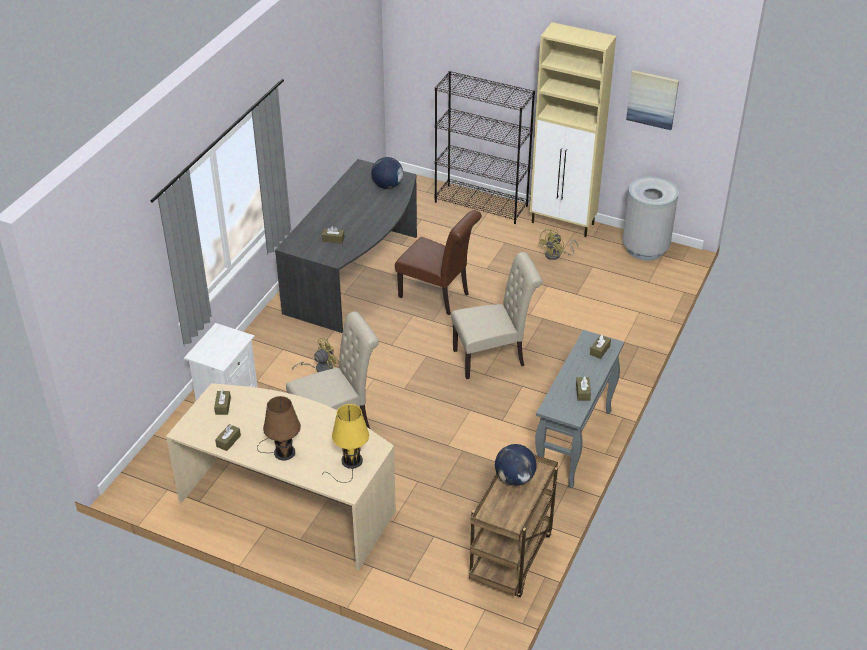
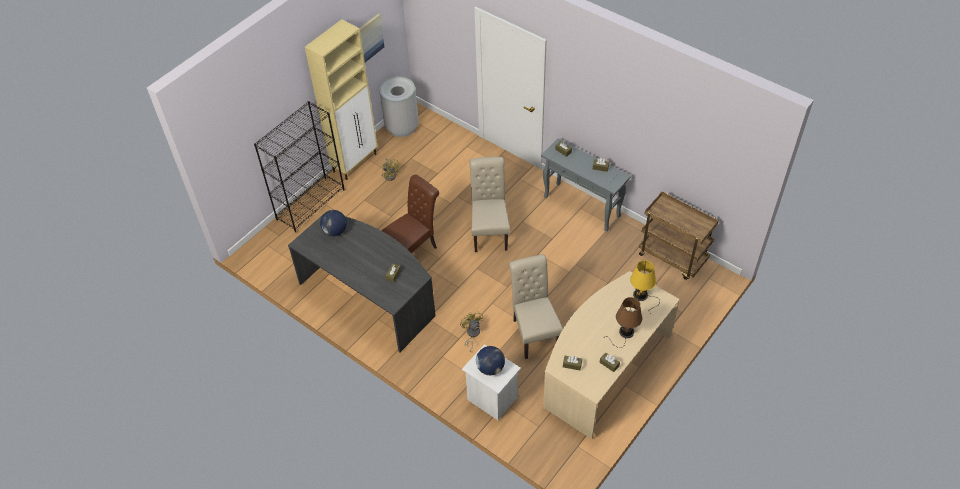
camera: 75 degrees left, 10 degrees up
(515, 478) = (668, 216): globe -> globe (490, 368)

